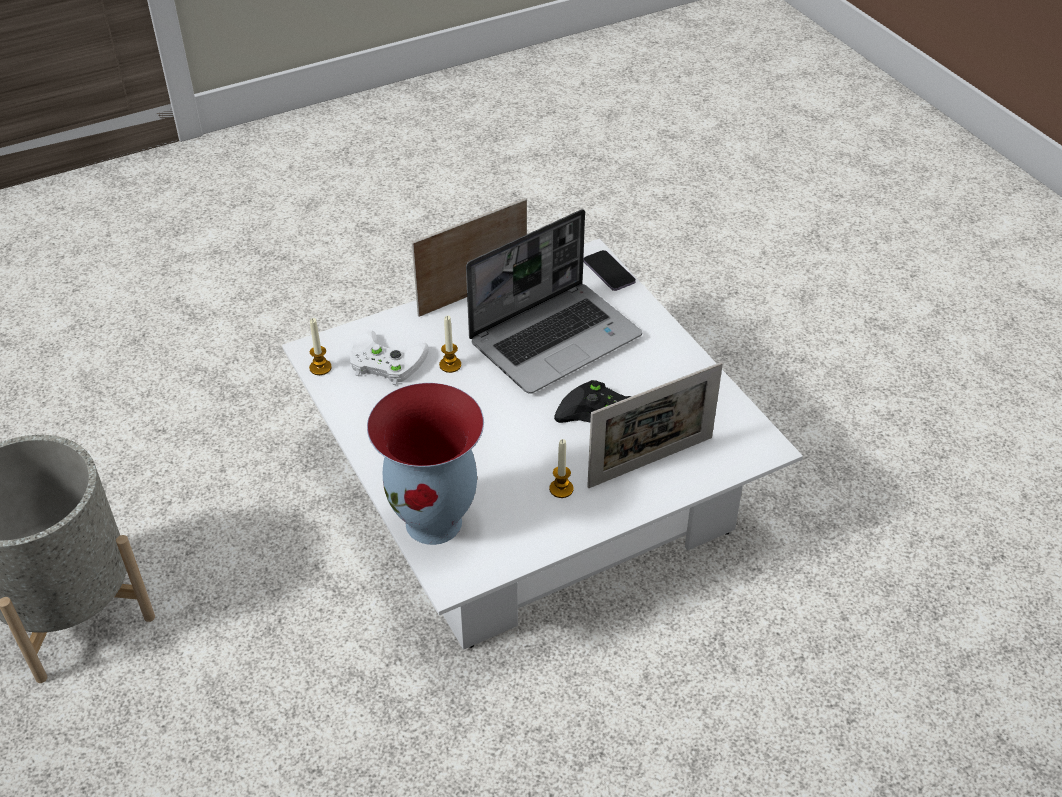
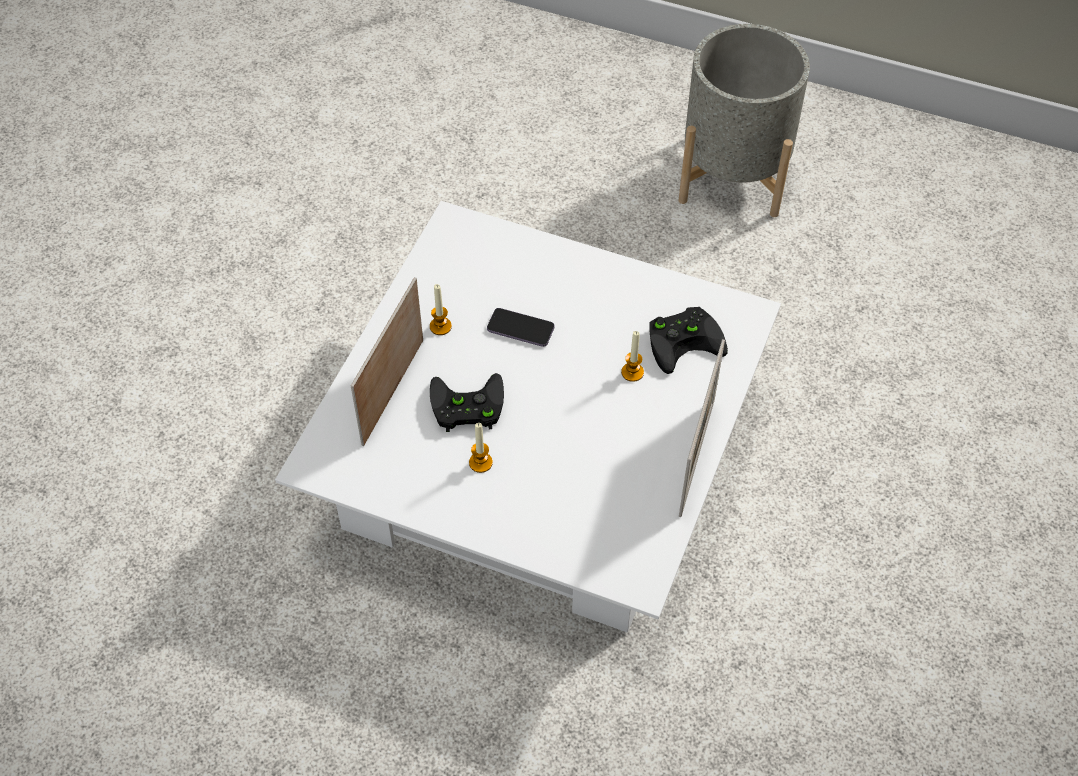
camera: 140 degrees right, 10 degrees up
(320, 368) = (725, 303): candle -> candle (480, 462)
(384, 362) = (685, 340): white game controller -> black game controller
(436, 522) = (503, 249): vase -> none
(556, 338) = (577, 458): laptop -> none
(609, 272) = (605, 573): phone -> phone (520, 329)

